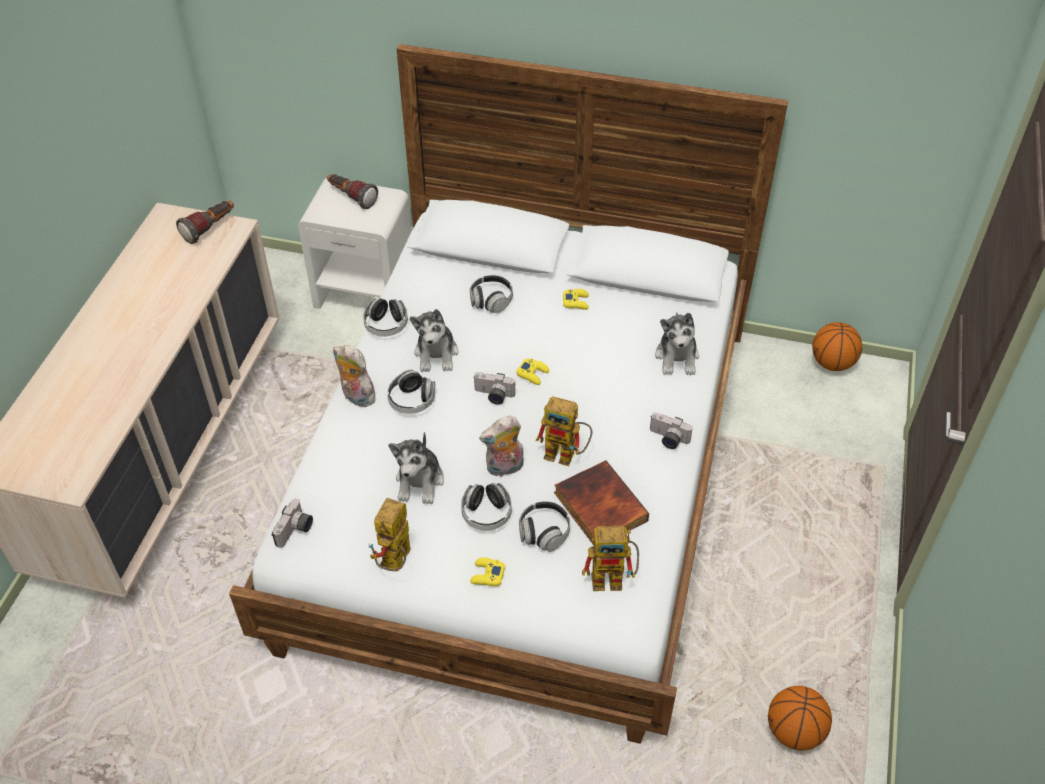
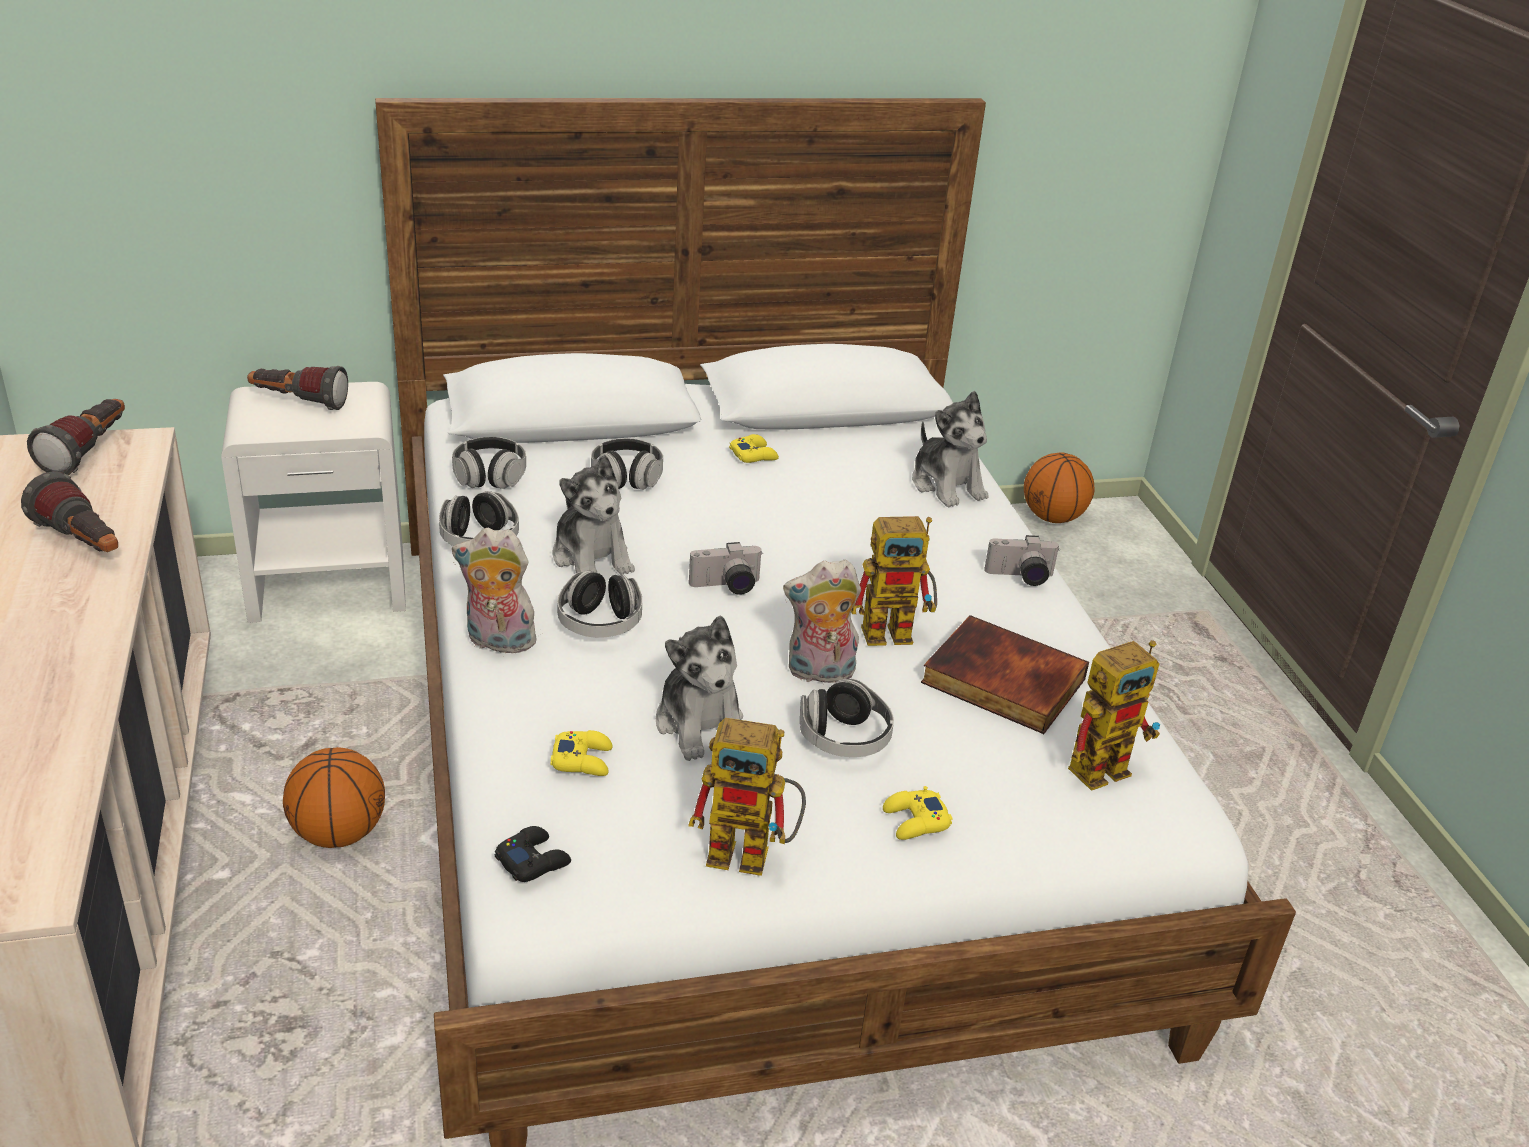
camera: 30 degrees left, 15 degrees down
(179, 292) = (83, 545): none -> flashlight
(296, 531) = (533, 860): camera -> black game controller
(395, 564) = (752, 854): toy robot -> toy robot turned 75 degrees counterclockwise
(504, 468) = (819, 673): plush toy -> plush toy turned 45 degrees clockwise
(533, 374) = (763, 547): yellow game controller -> yellow game controller (582, 759)
(544, 532) = (952, 737): headphones -> headphones (490, 477)
(794, 732) = (1377, 959): basketball -> basketball (339, 834)

